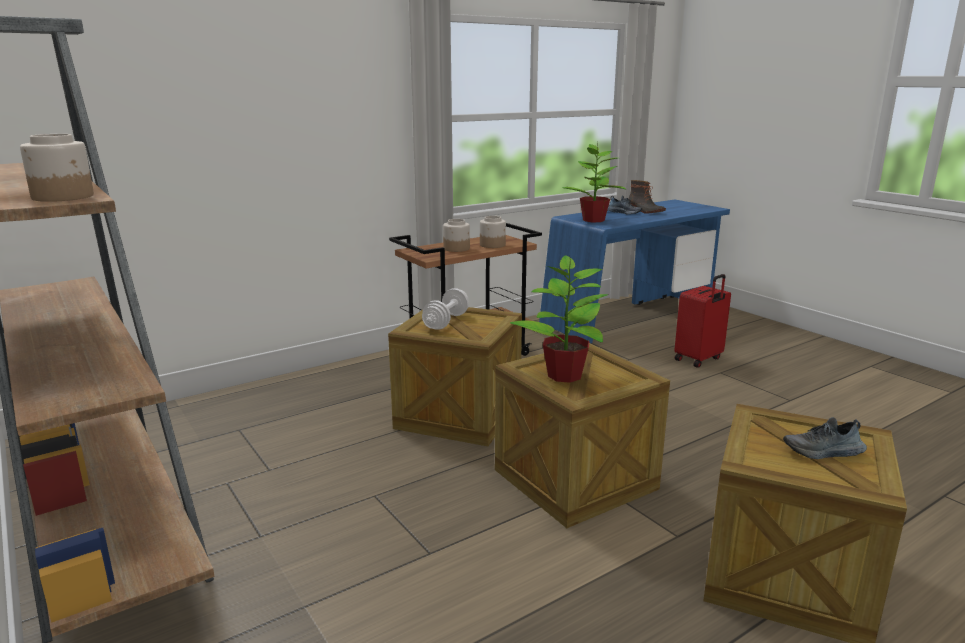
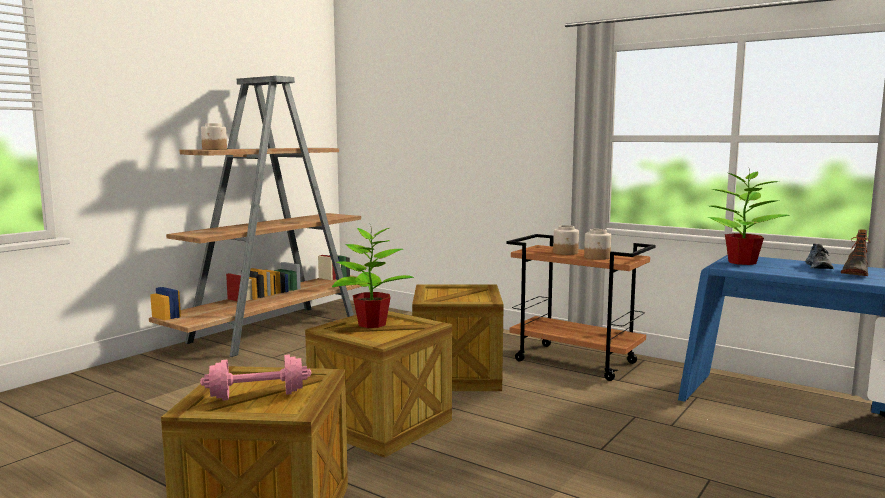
camera: 70 degrees right, 10 degrees down
(446, 322) = (457, 291): white dumbbell -> none
(699, 359) = (735, 464): red suitcase -> none
(823, 452) = (257, 395): shoe -> pink dumbbell

